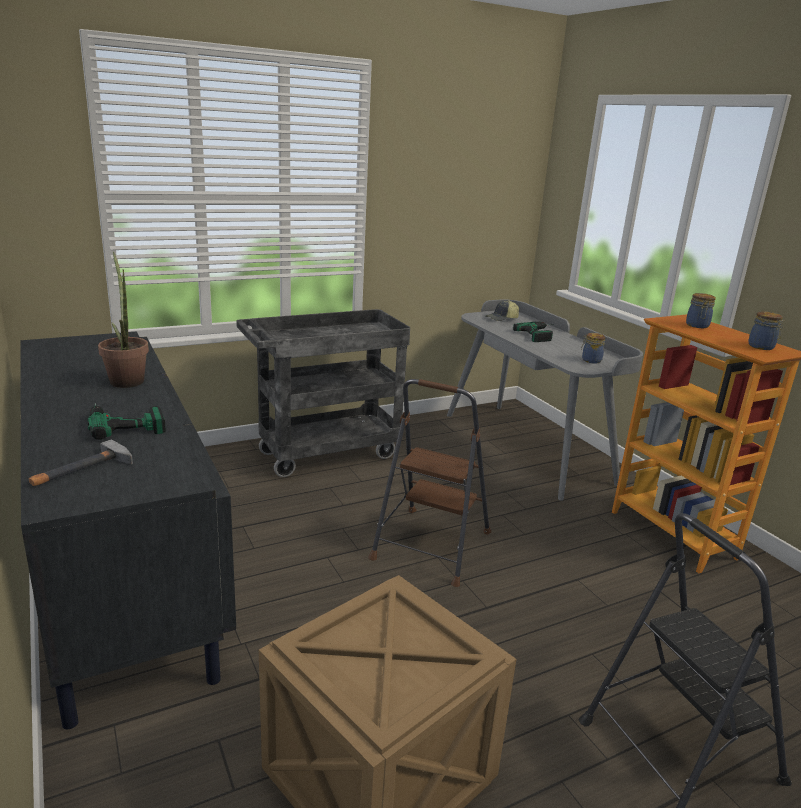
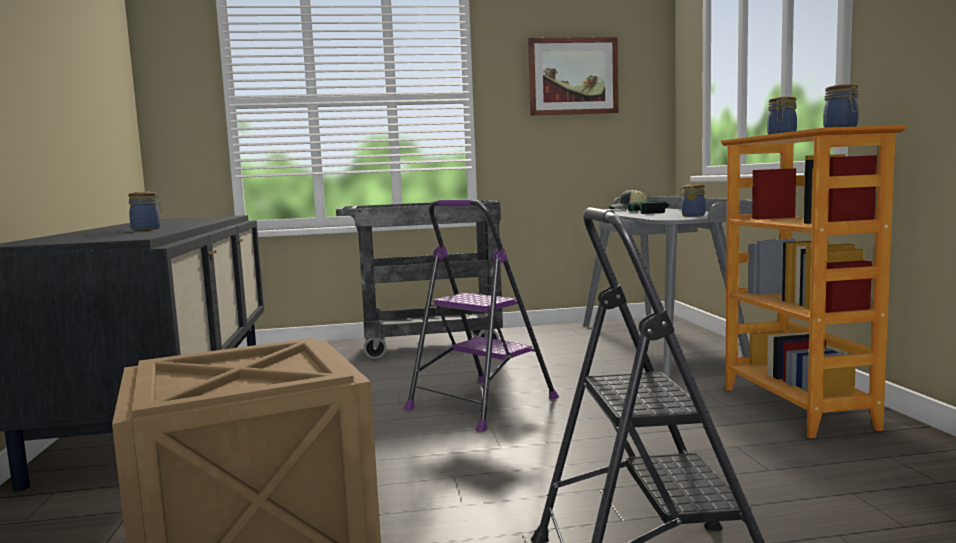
camera: 20 degrees right, 15 degrees down
(81, 470) = (65, 238): hammer -> none
(125, 422) = (147, 229): power drill -> jar
(127, 379) = (192, 222): potted plant -> none
(430, 546) = (478, 404): brown step ladder -> purple step ladder
(459, 181) = (573, 76): none -> picture

